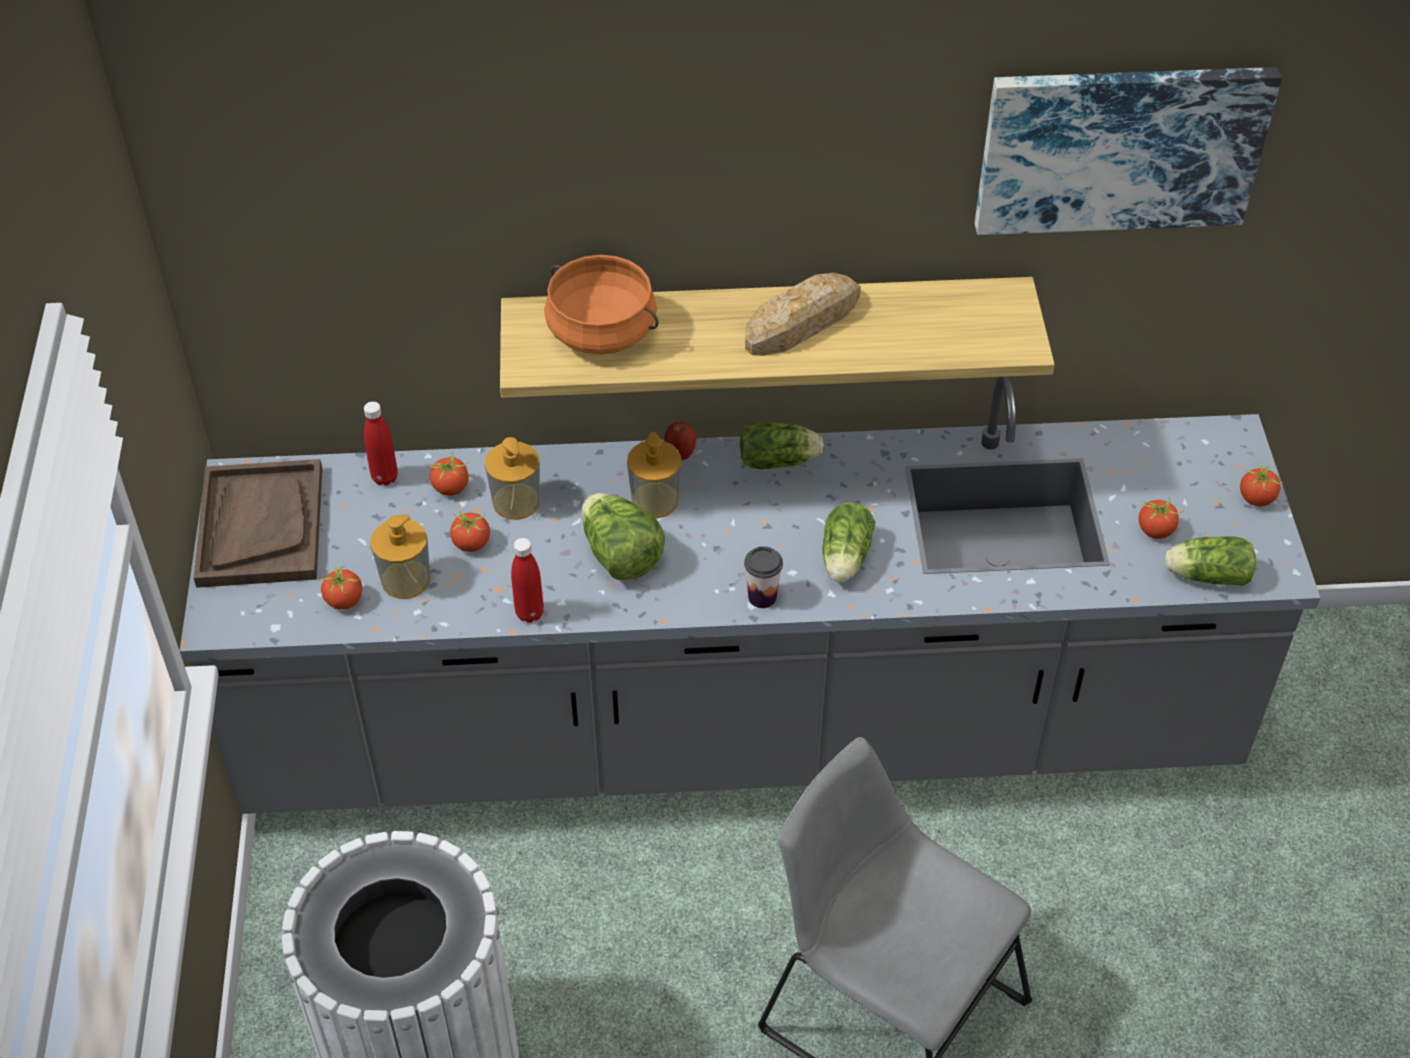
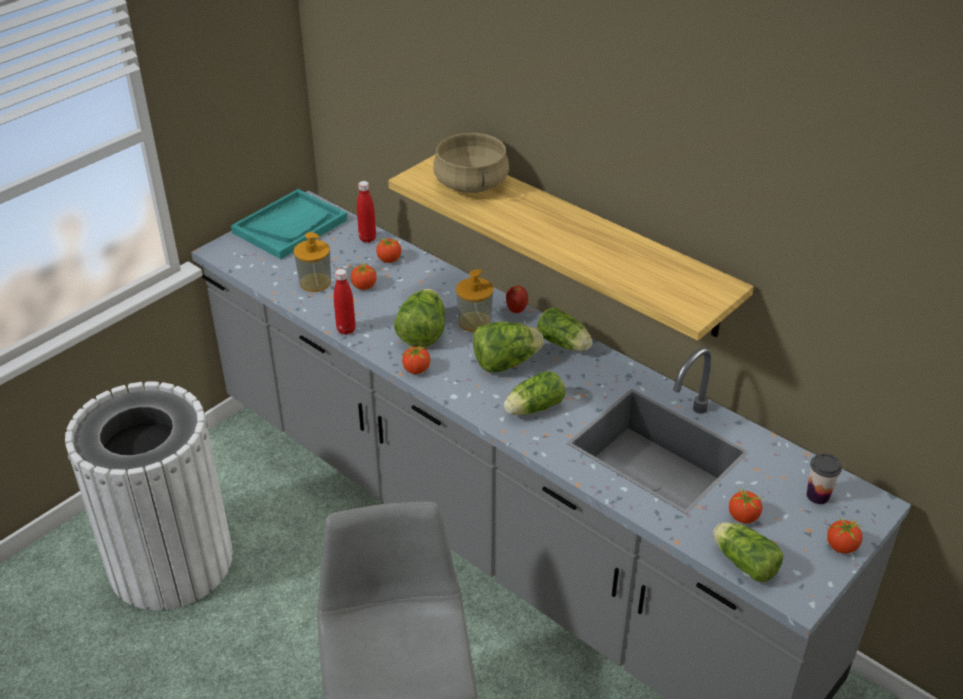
camera: 45 degrees right, 10 degrees down
(260, 526) = (290, 226): brown tray -> turquoise tray
(344, 601) = (278, 274): tomato -> tomato (416, 370)
(516, 502) = (409, 282): soap dispenser -> none
(602, 330) = (472, 184): orange cooking pot -> beige cooking pot
(751, 527) = (505, 363): none -> lettuce
(762, 597) = (464, 396): cup -> cup (817, 495)
(802, 322) = (580, 234): bread -> none
(1120, 146) = (822, 195): picture -> none

